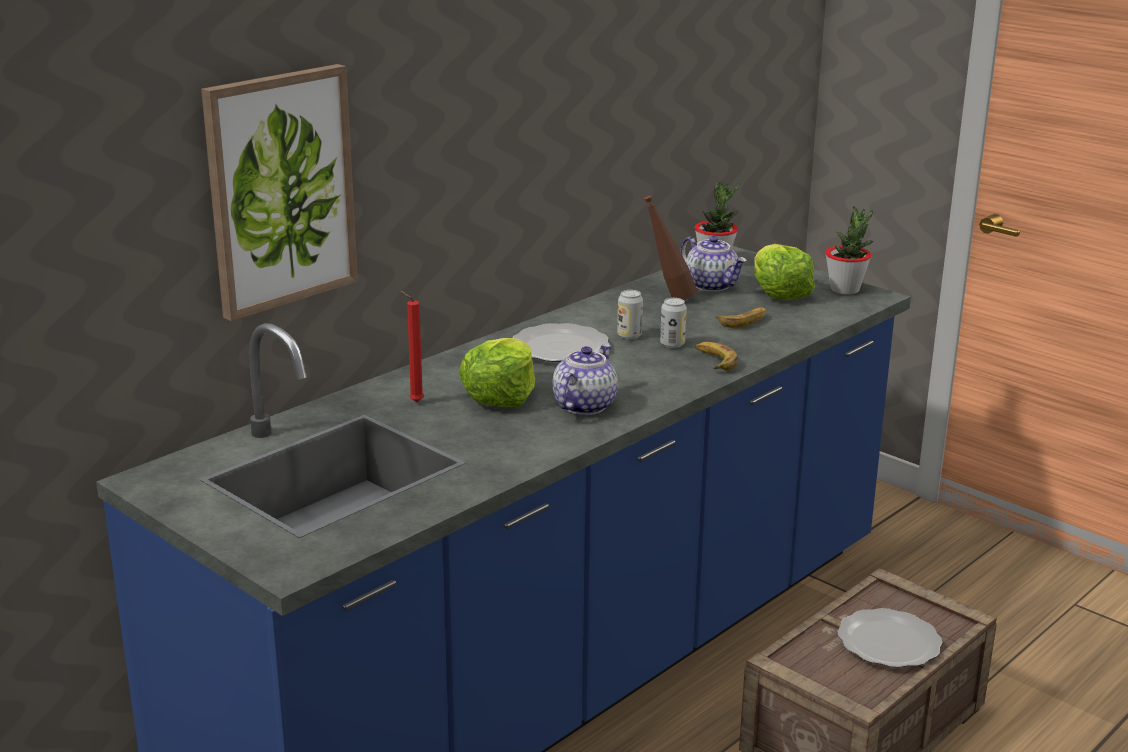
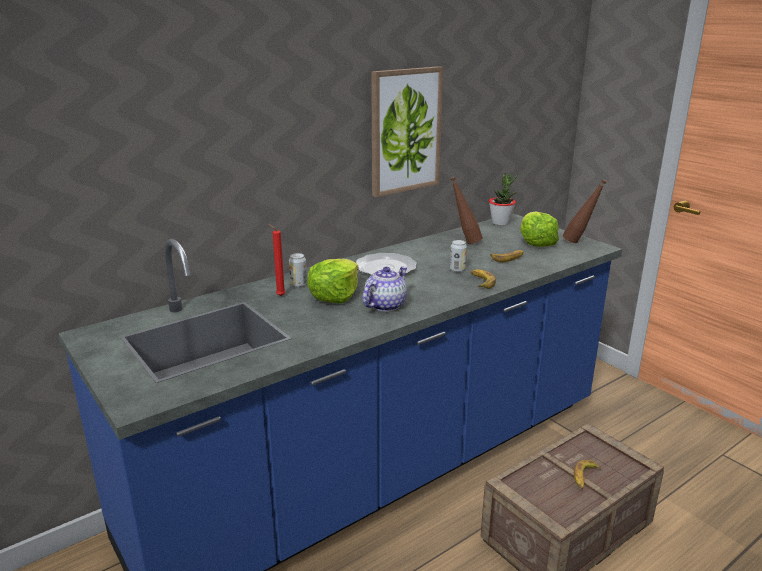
camera: 10 degrees right, 0 degrees up
(280, 190) = (193, 155): picture -> picture (405, 131)
(629, 336) = (432, 263): can -> can (298, 284)
(712, 285) = (495, 236): teapot -> none
(845, 290) = (579, 242): potted plant -> brown bottle
(887, 642) = (584, 477): plate -> banana

